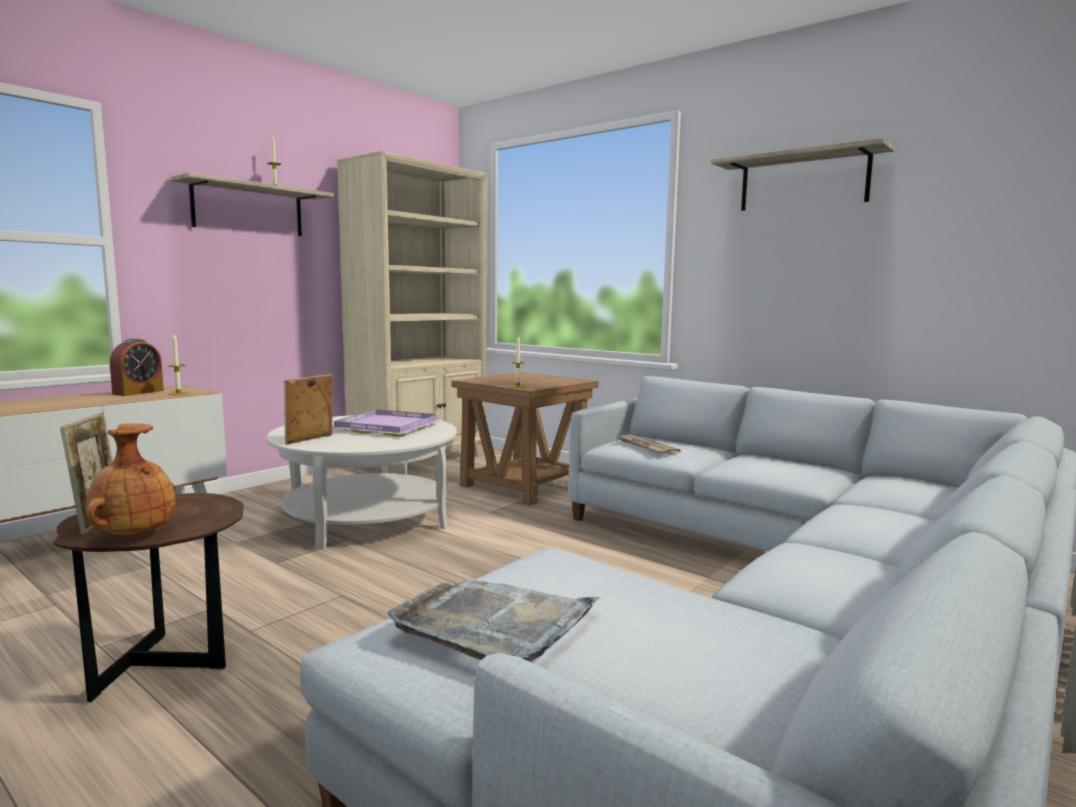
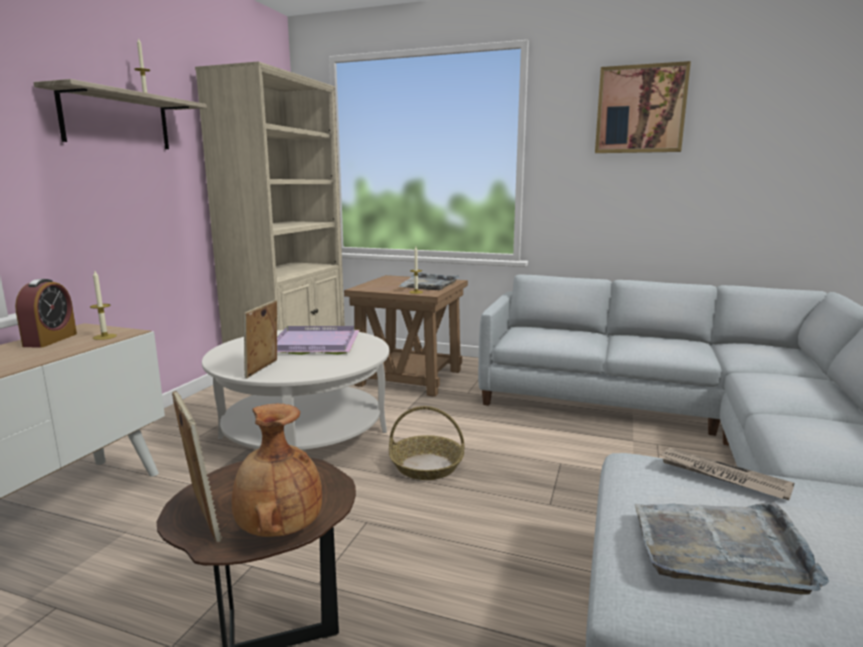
camera: 20 degrees left, 5 degrees up
(450, 562) = (427, 466): none -> basket
(546, 381) = (428, 284): none -> grey tray
(646, 446) = (545, 337): newspaper -> newspaper (722, 476)
(803, 181) = (640, 109): shelf -> picture

